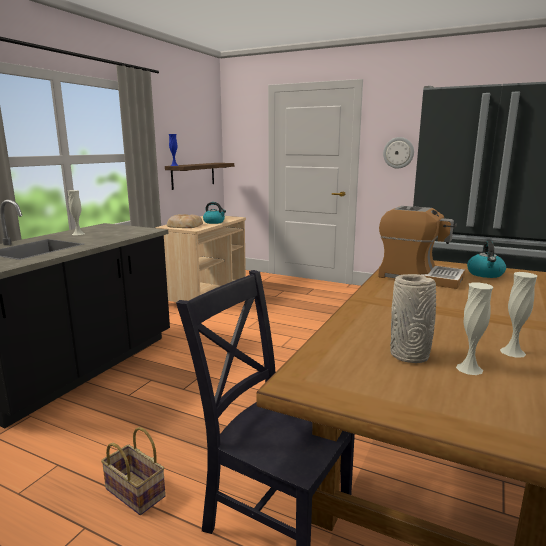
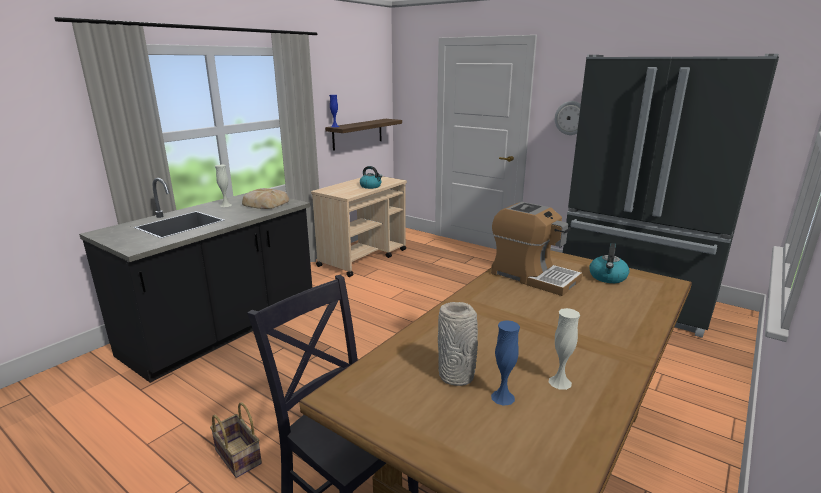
camera: 10 degrees right, 5 degrees up
(184, 225) = (339, 190): bread -> bread (265, 203)
(469, 368) = (502, 397): white vase -> blue vase

